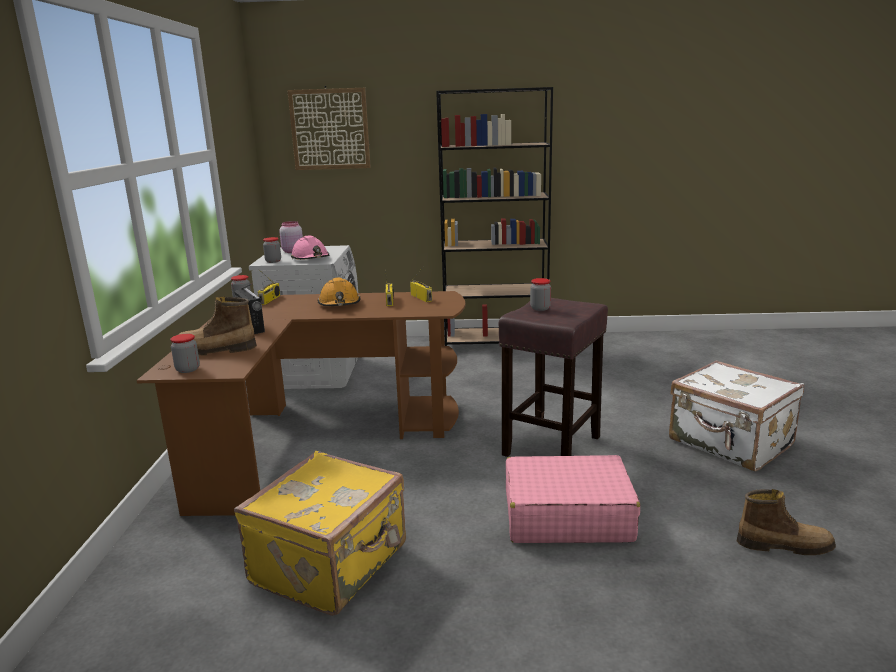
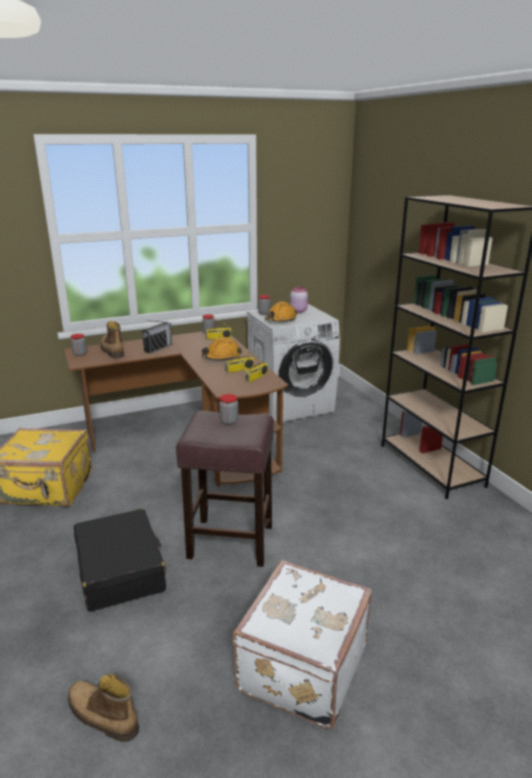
camera: 65 degrees right, 5 degrees up
(311, 259) = (280, 320): pink hard hat -> orange hard hat
(329, 128) = (384, 215): picture -> none
(566, 515) = (120, 569): pink suitcase -> black suitcase
(783, 545) = (101, 717): boot -> boot turned 135 degrees clockwise

